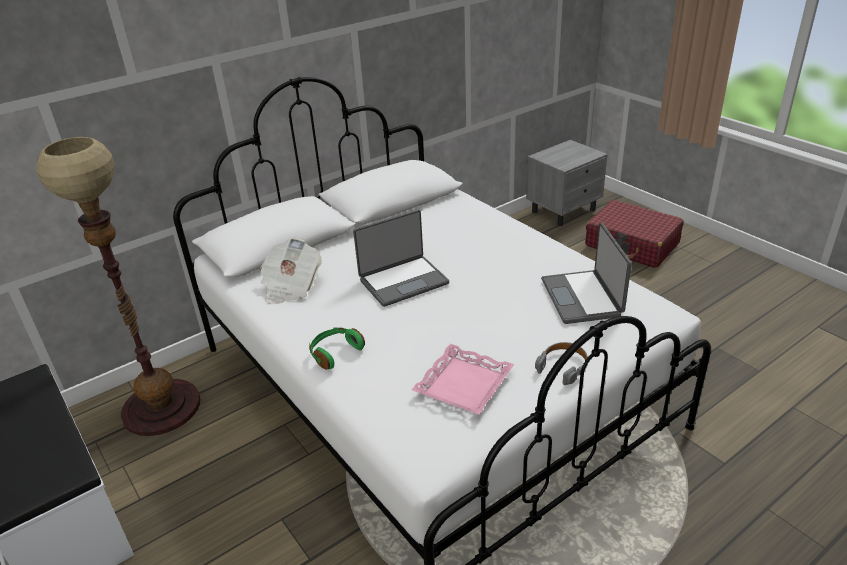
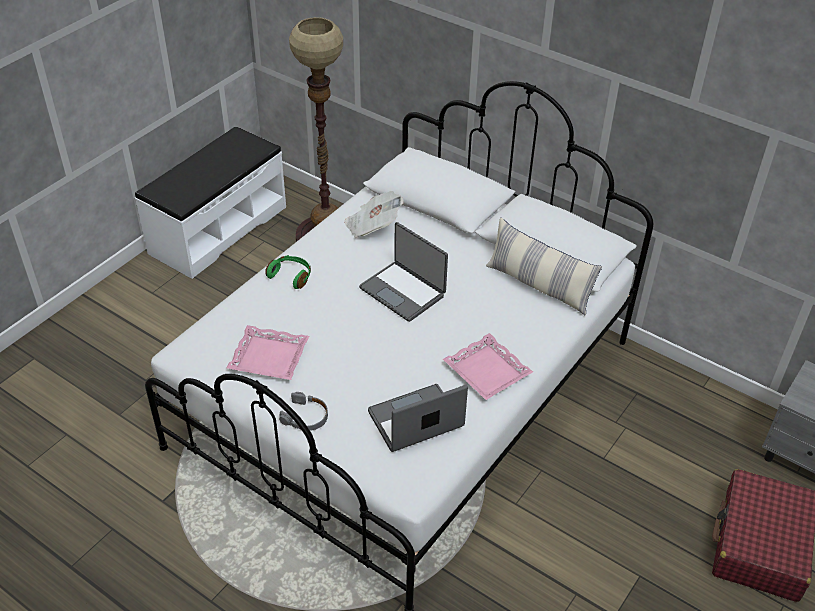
camera: 70 degrees right, 10 degrees up
(434, 212) = (538, 286): none -> pillow
(529, 252) = (487, 371): none -> pink tray

